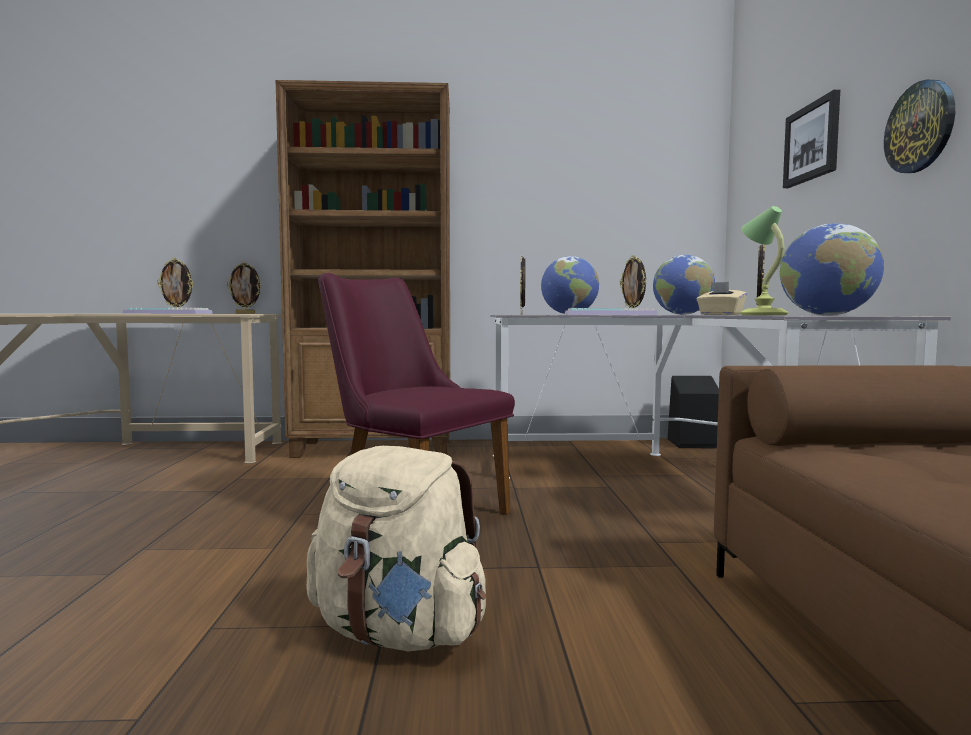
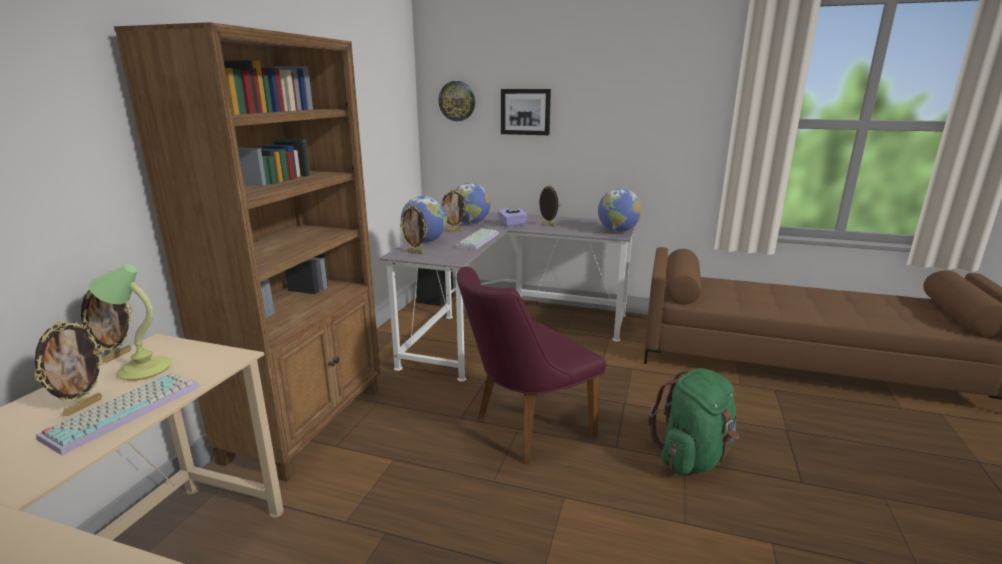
camera: 70 degrees left, 15 degrees up
(398, 632) = (693, 457): beige backpack -> green backpack
(720, 314) = (512, 224): beige tissue box -> purple tissue box
(762, 315) = (576, 231): table lamp -> table lamp (143, 369)
(920, 127) = (612, 131): wall clock -> wall clock (457, 101)

